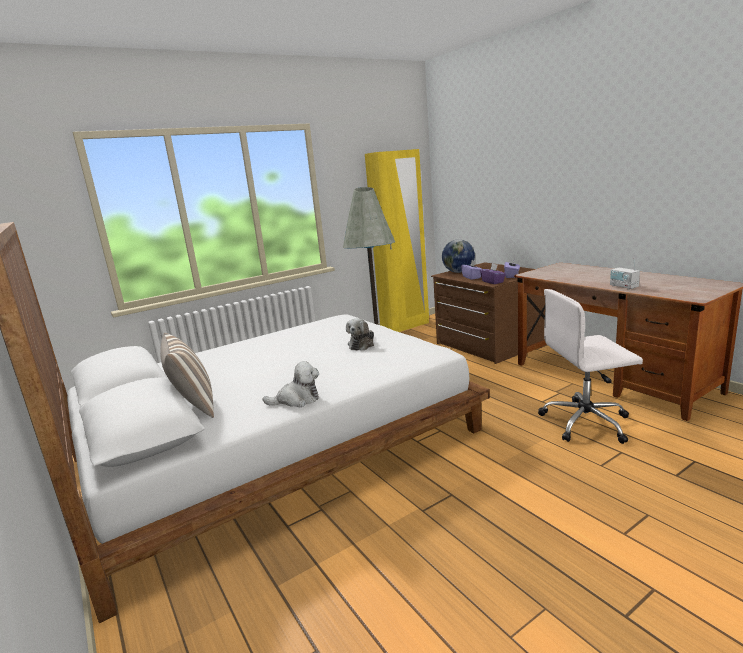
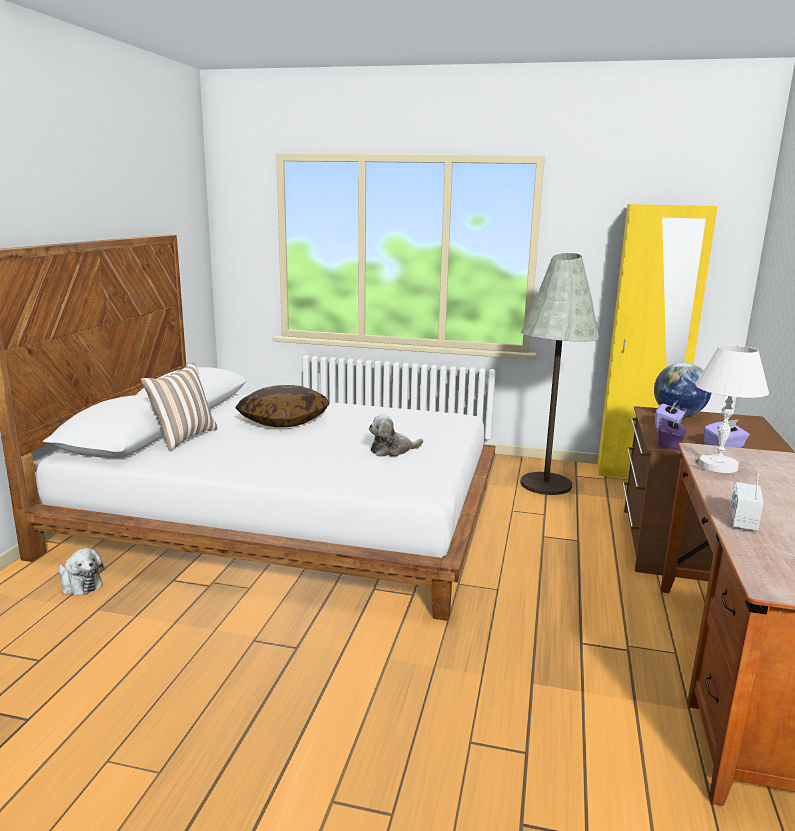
camera: 45 degrees right, 0 degrees up
(240, 363) = (284, 420): none -> pillow
(297, 400) = (231, 468): plush toy -> plush toy (79, 584)
(554, 276) = (717, 466): none -> white table lamp
(587, 422) = (572, 698): white office chair -> none

